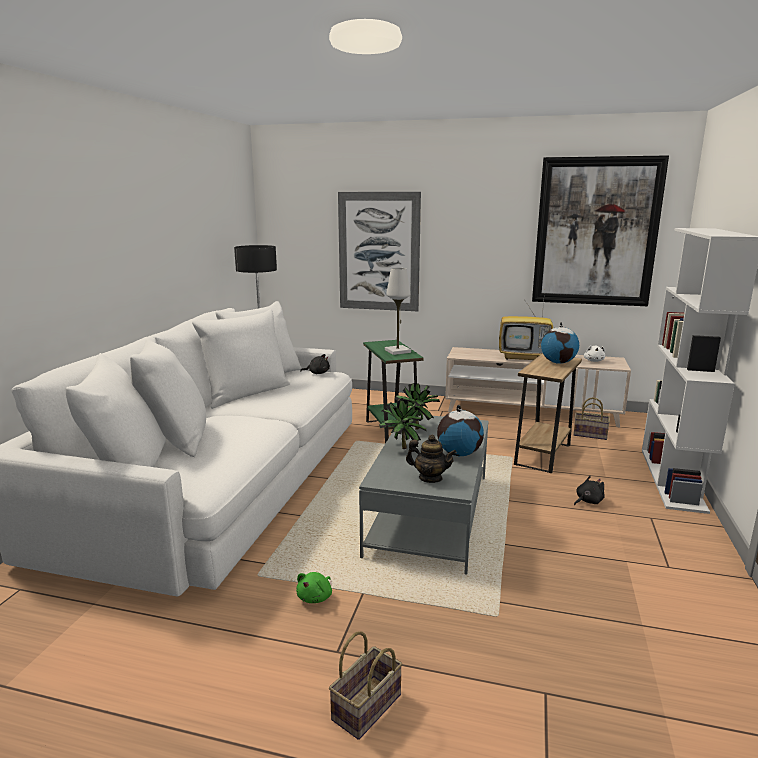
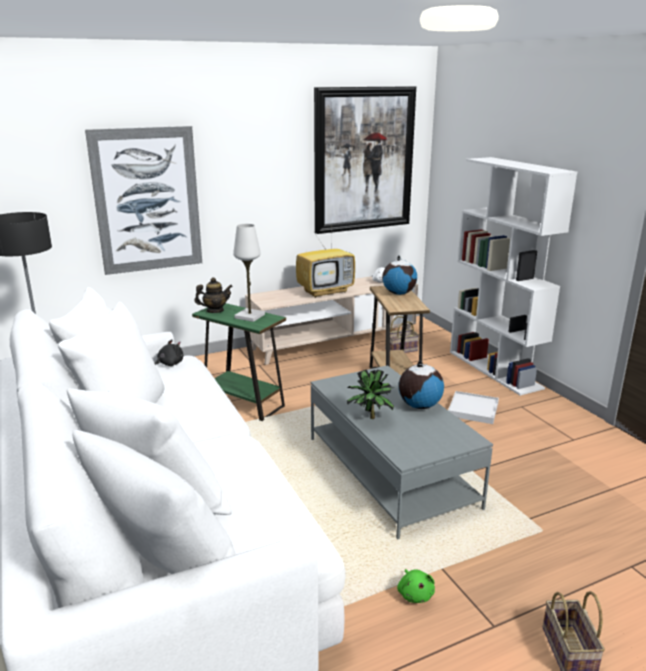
camera: 40 degrees left, 5 degrees up
(415, 428) = (346, 394): potted plant -> none
(430, 478) = (437, 437): teapot -> teapot (215, 311)
(588, 501) = (473, 410): black plush toy -> white tray

